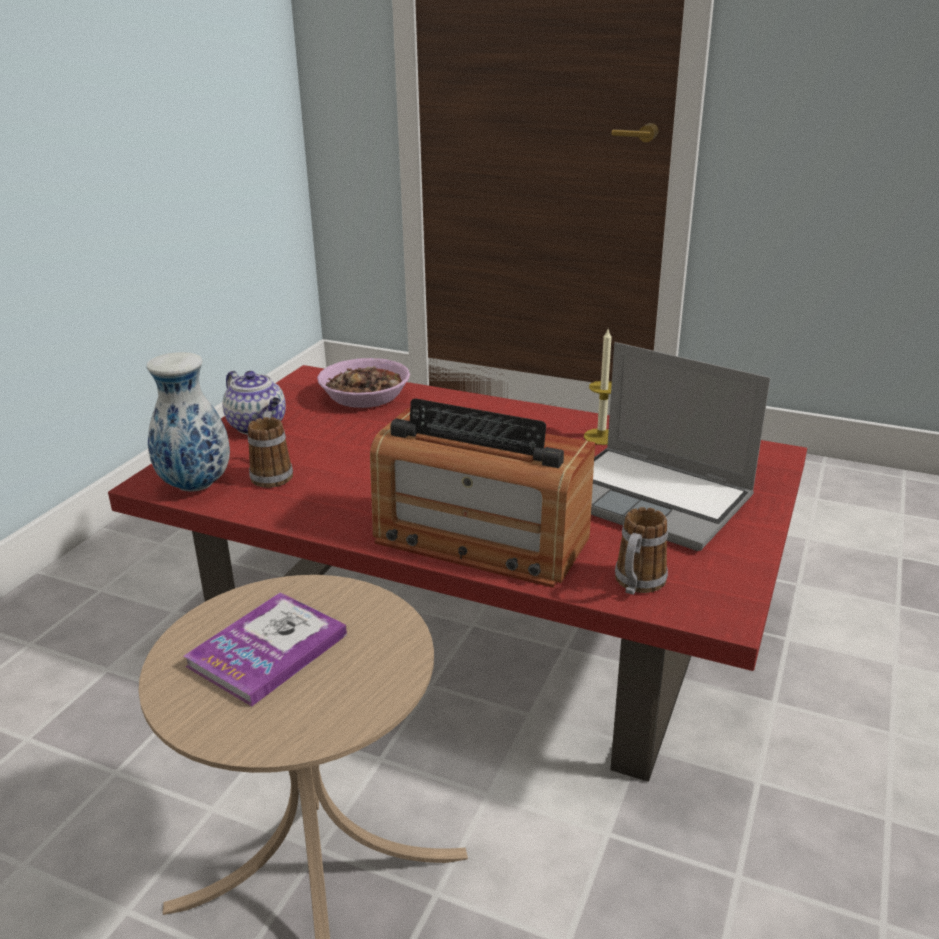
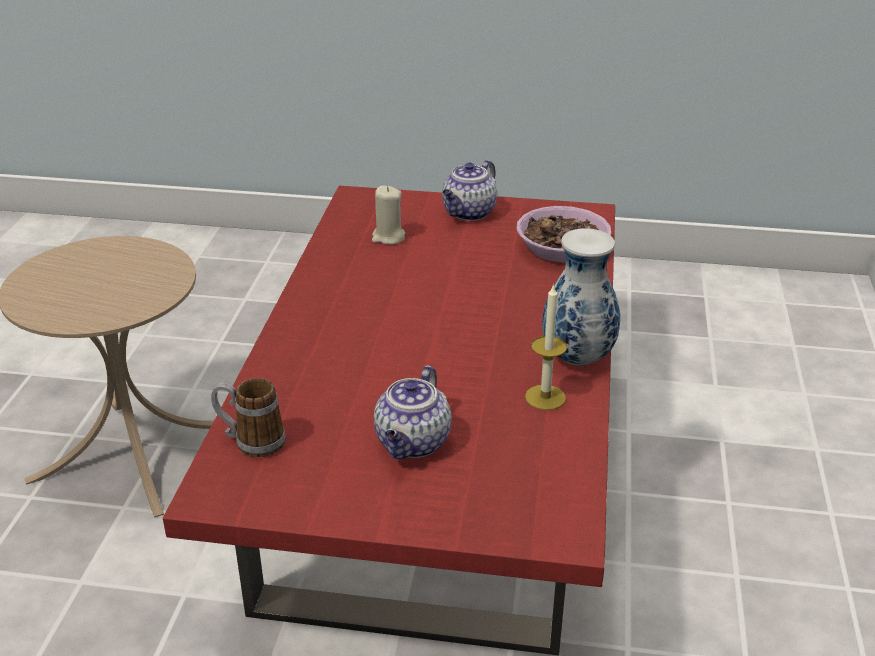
camera: 75 degrees right, 5 degrees up
(194, 486) = (356, 213): vase -> vase (576, 358)
(267, 650) = (105, 272): book -> none
(272, 473) = (388, 237): mug -> beige candle
(480, 540) = (308, 350): radio -> none
(654, 500) = (413, 443): laptop -> teapot

